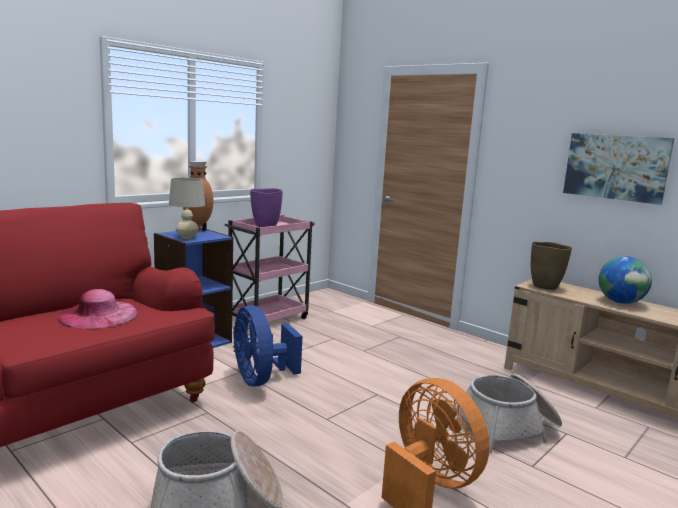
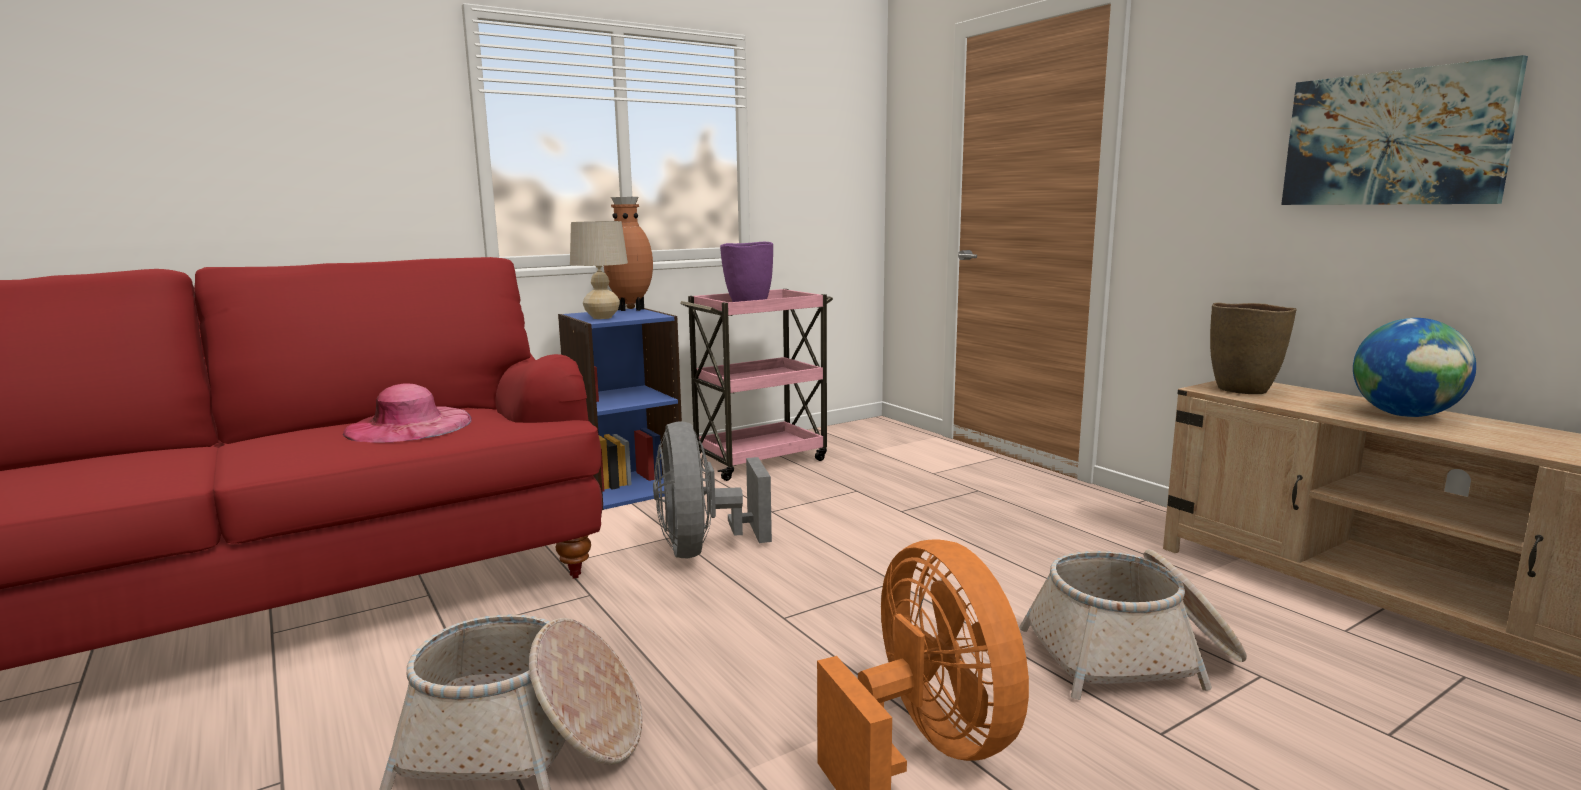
camera: 15 degrees right, 0 degrees up
(260, 379) = (702, 549): blue fan -> grey fan

